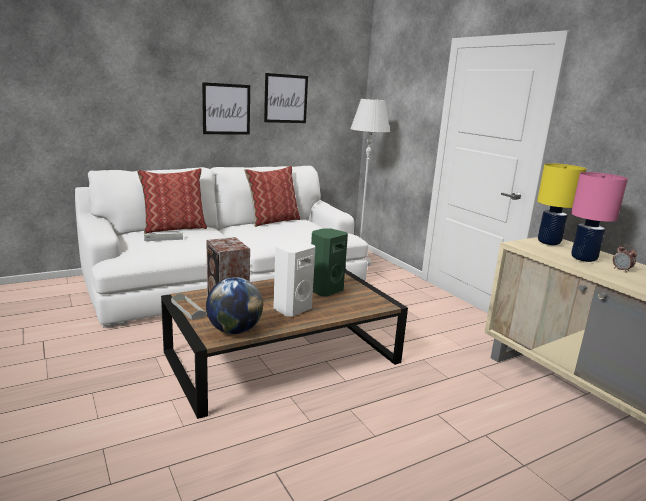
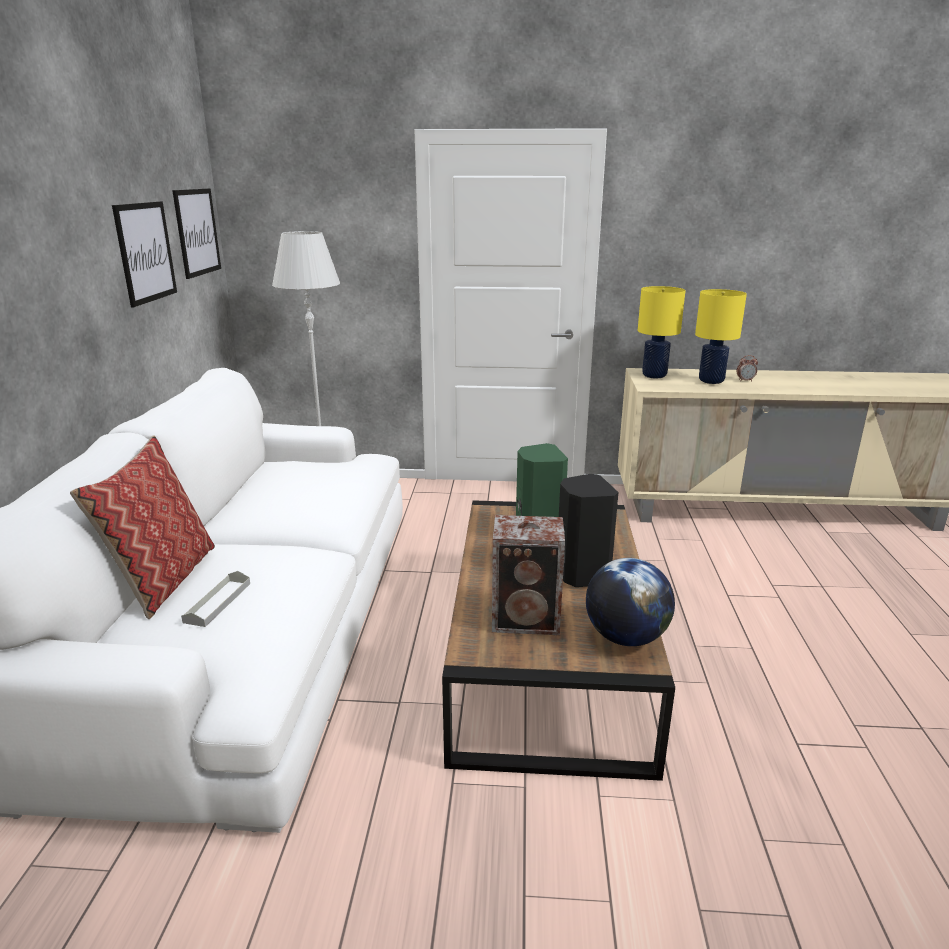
camera: 55 degrees left, 5 degrees up
(188, 309) = (523, 660): grey tray -> none
(226, 109) = (79, 297): picture -> picture (197, 232)
(273, 221) = (249, 485): pillow -> none
(291, 308) = (580, 575): white speaker -> black speaker
(583, 260) = (711, 382): pink table lamp -> yellow table lamp

